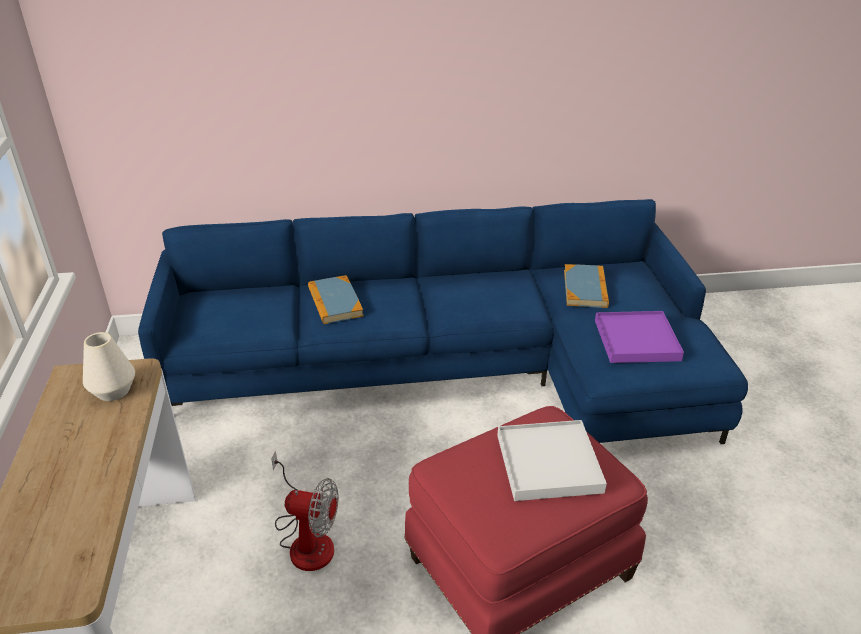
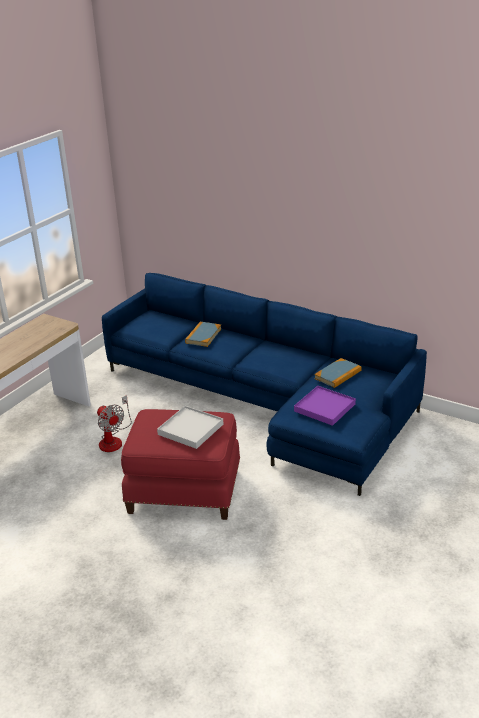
camera: 40 degrees right, 5 degrees down
(114, 391) = (51, 329): white vase -> none

